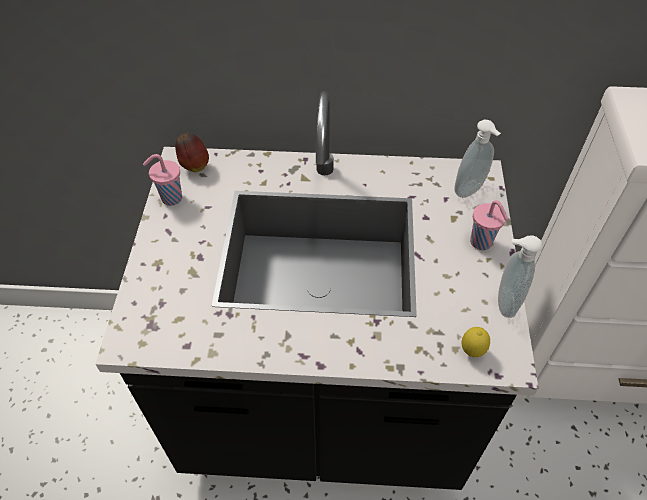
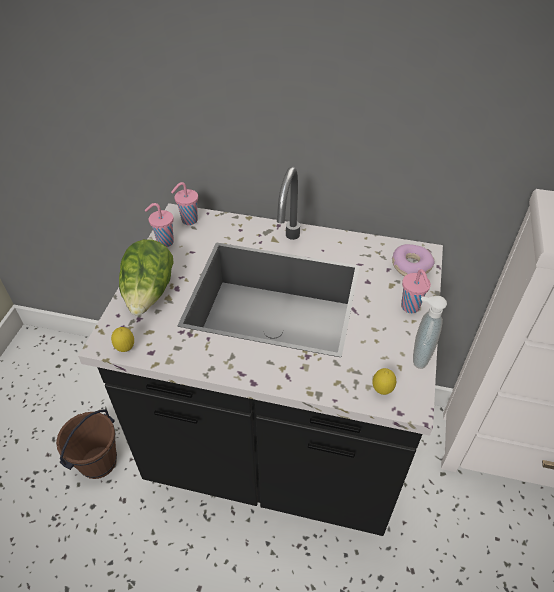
camera: 10 degrees right, 5 degrees down
(117, 458) = (98, 462): none -> brown bucket
(154, 346) = (126, 349): none -> lemon
(167, 267) = (149, 293): none -> lettuce
(194, 166) = (188, 220): apple -> pink cup
(470, 191) = (411, 266): soap dispenser -> donut

